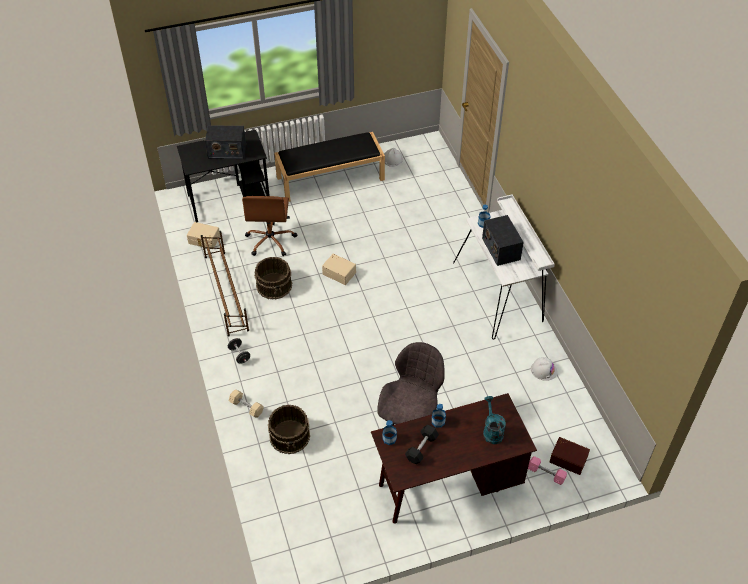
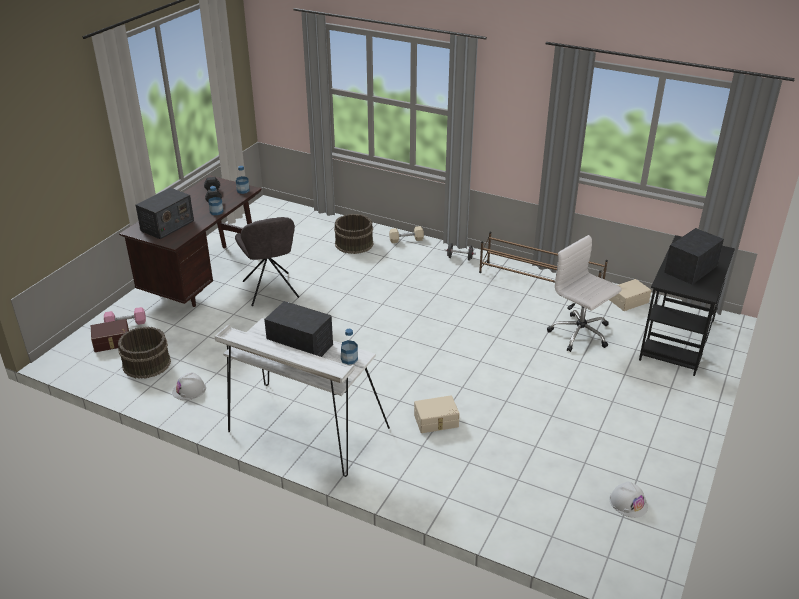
camera: 135 degrees right, 15 degrees down
(271, 240) = (580, 334): brown office chair -> white office chair
(274, 285) = (515, 307): brown bucket -> brown bucket (146, 364)
(331, 178) = (643, 427): black bench -> none
(339, 273) = (480, 349): beige storage box -> beige storage box (436, 421)
(491, 431) = (167, 226): turquoise watering can -> radio

